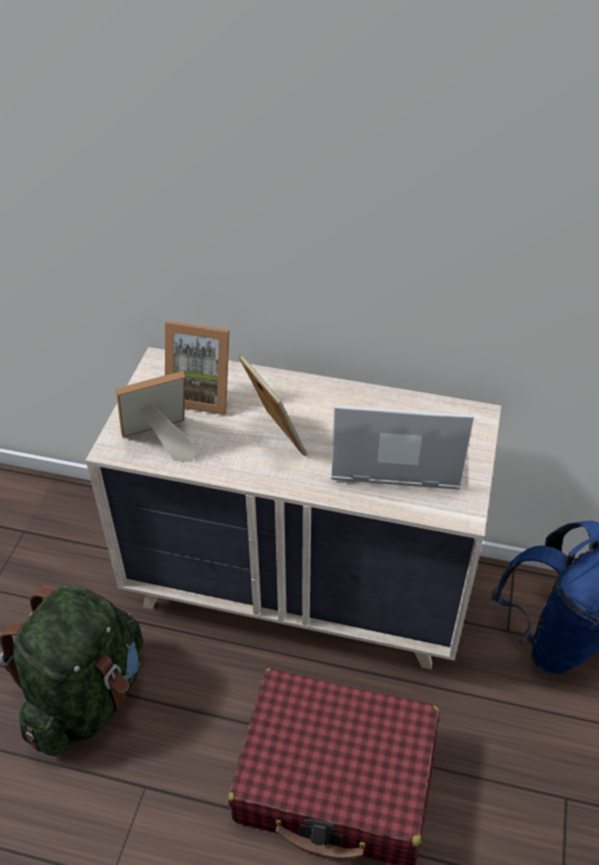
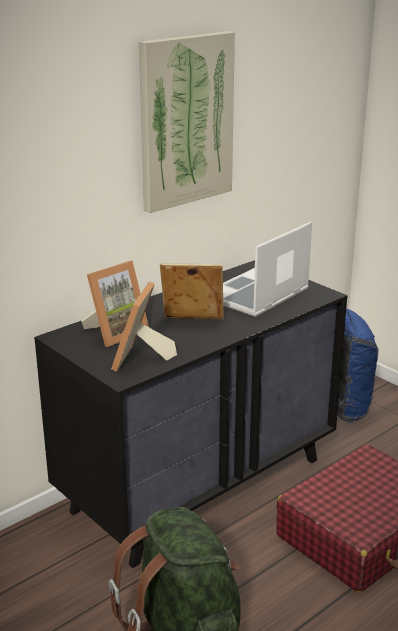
camera: 55 degrees left, 20 degrees down
(300, 587) = (199, 484): beige dresser -> black dresser
(394, 190) = (185, 121): none -> picture

